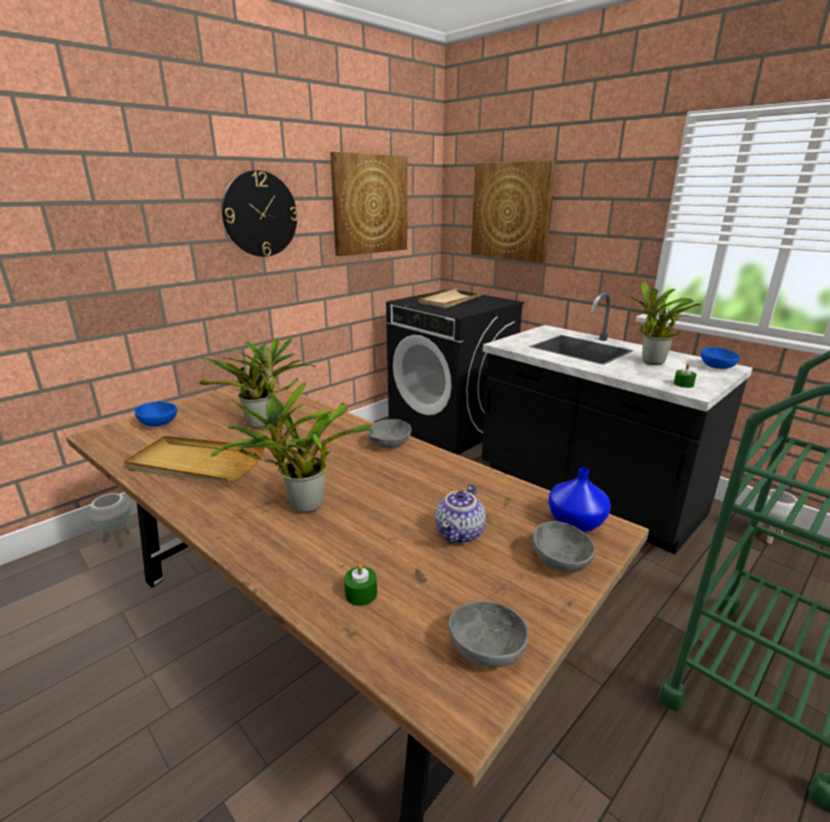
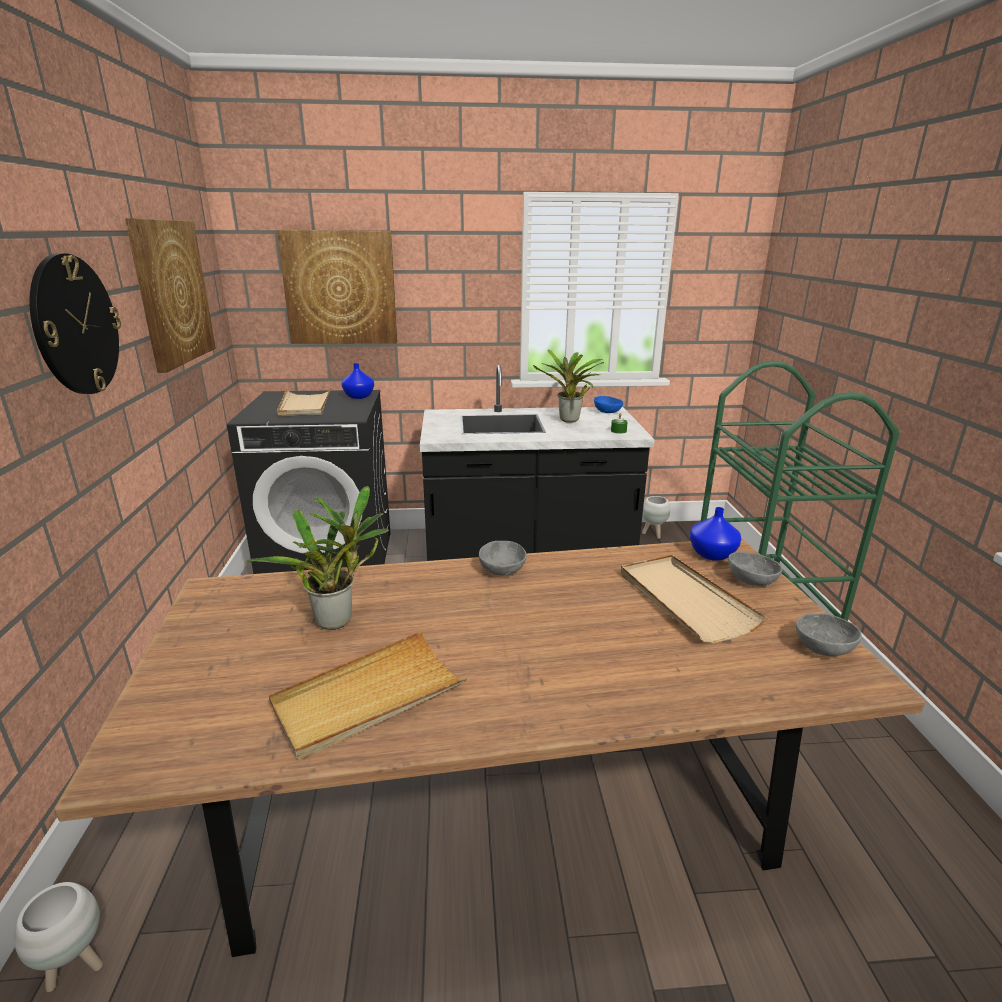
camera: 50 degrees left, 0 degrees up
(159, 423) = (188, 696): blue bowl -> none
(301, 505) = (557, 656): potted plant -> none
(361, 593) = (724, 674): green candle -> none
(460, 534) = (684, 600): teapot -> beige tray
(496, 303) = (358, 397): none -> blue vase

